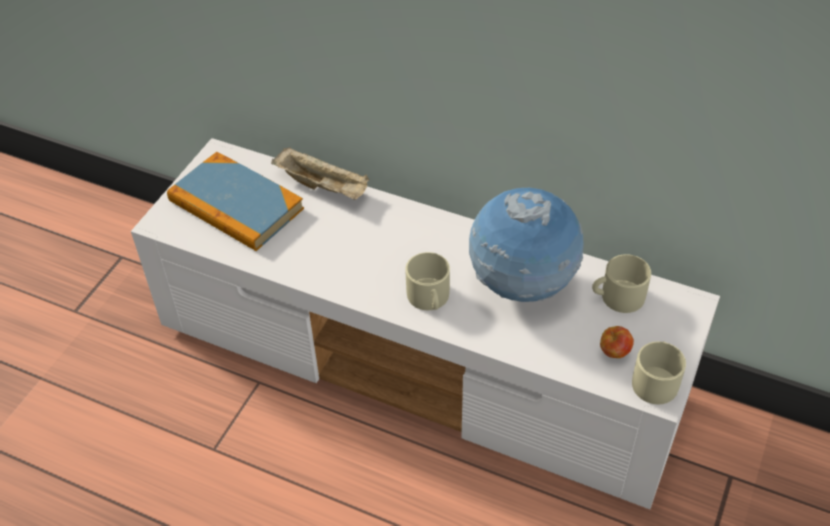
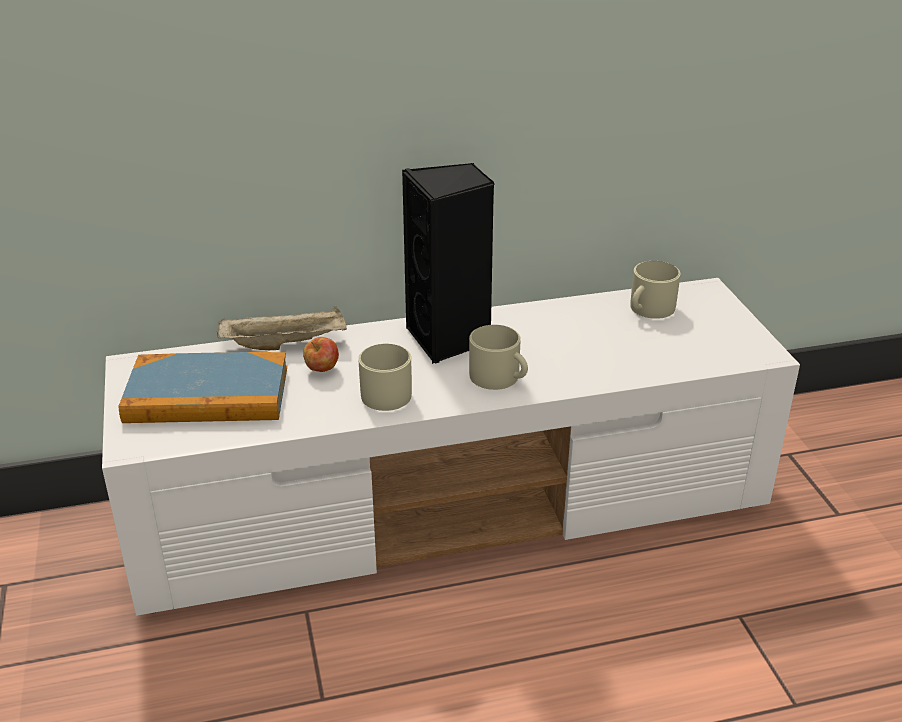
camera: 40 degrees left, 15 degrees down
(433, 242) = (449, 339): none -> black speaker
(522, 286) = (566, 335): globe -> none
(614, 352) = (697, 343): apple -> apple (322, 370)
(655, 380) = (749, 345): beige mug -> beige mug (384, 392)

